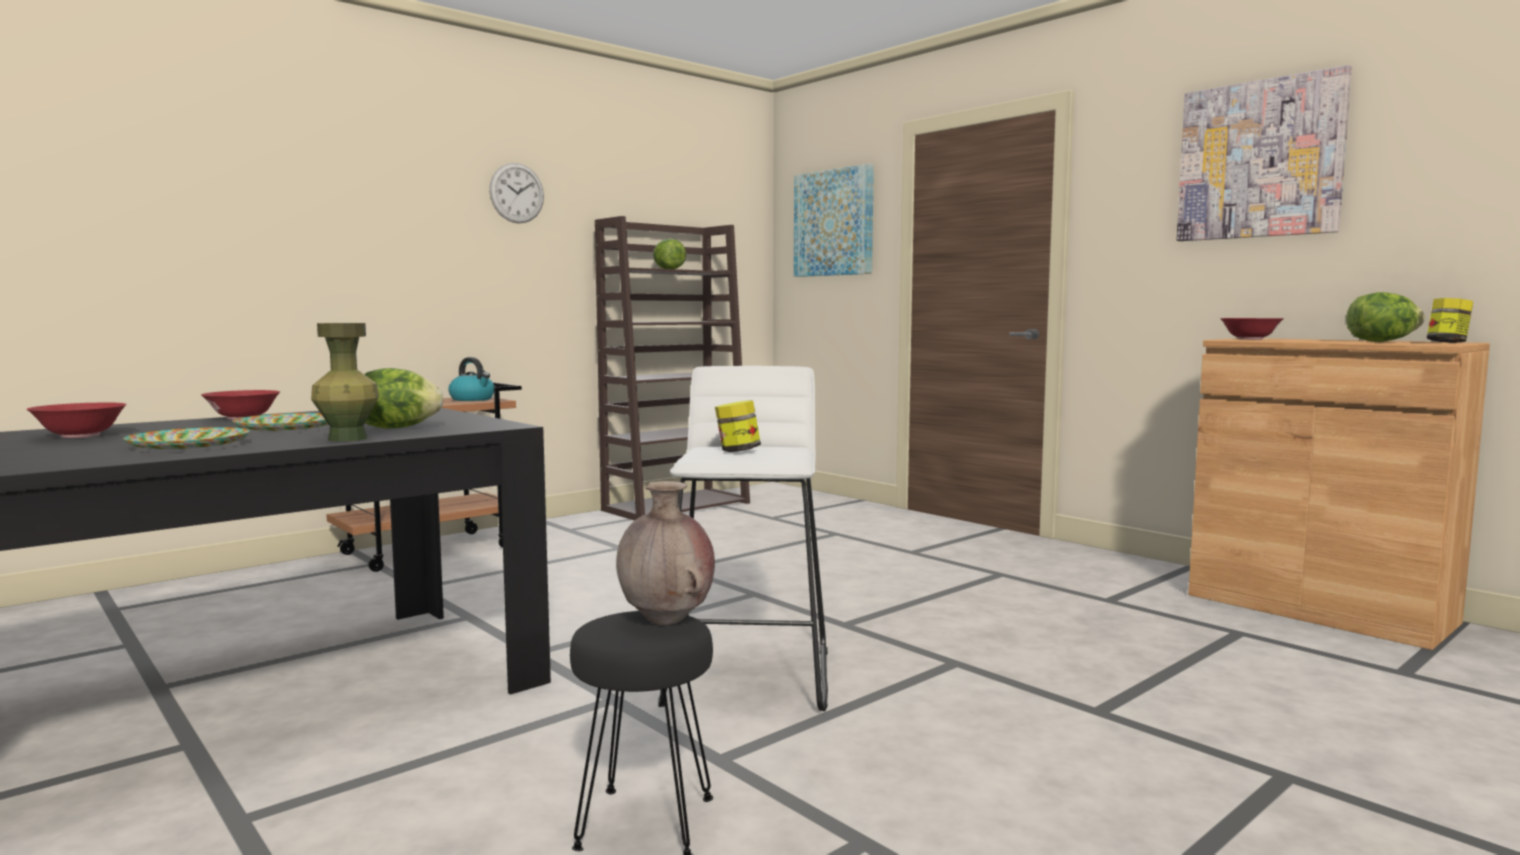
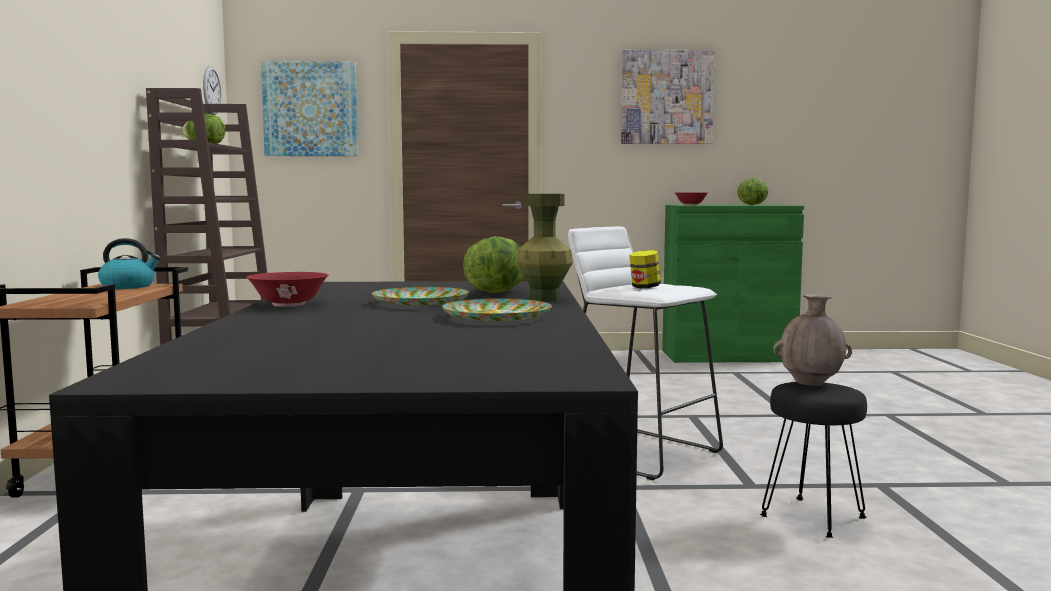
camera: 50 degrees left, 0 degrees up
(79, 436) = (316, 330): red bowl -> none
(517, 193) = (96, 51): wall clock -> wall clock (211, 90)
(1318, 608) = (727, 356): brown cabinet -> green cabinet
(1447, 342) = (780, 204): jar -> none

